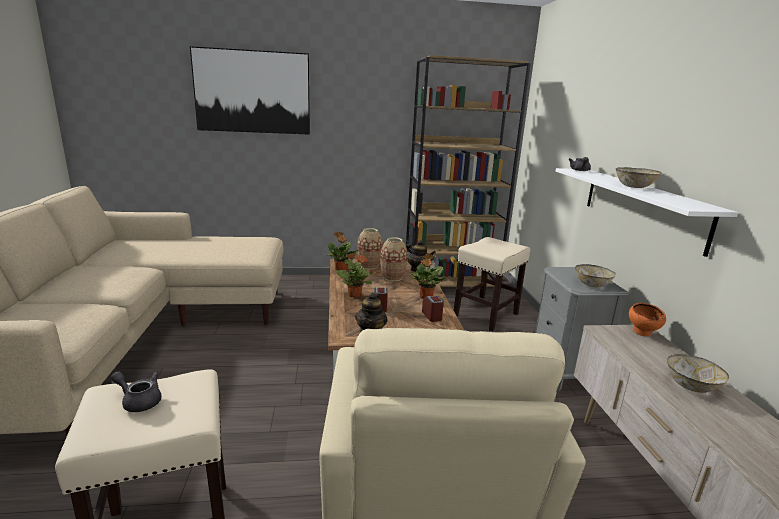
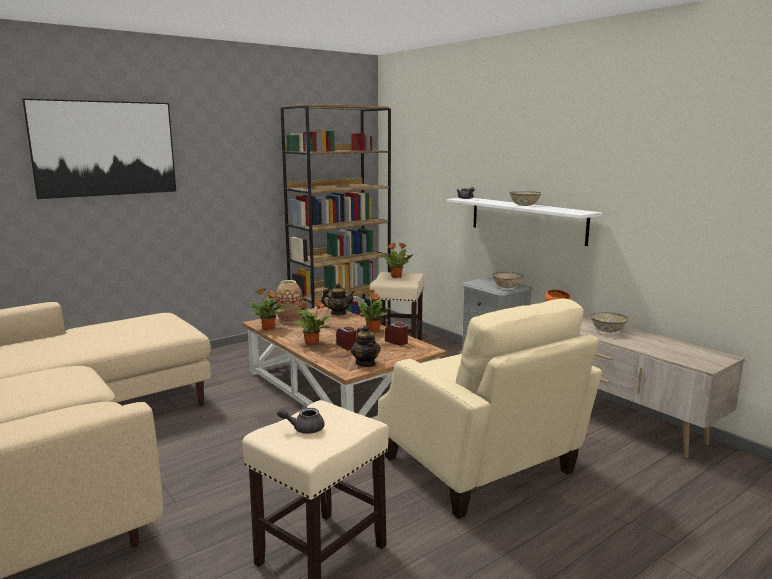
camera: 30 degrees left, 5 degrees down
(392, 277) = (324, 323): vase -> none
(496, 245) = (397, 276): none -> potted plant

